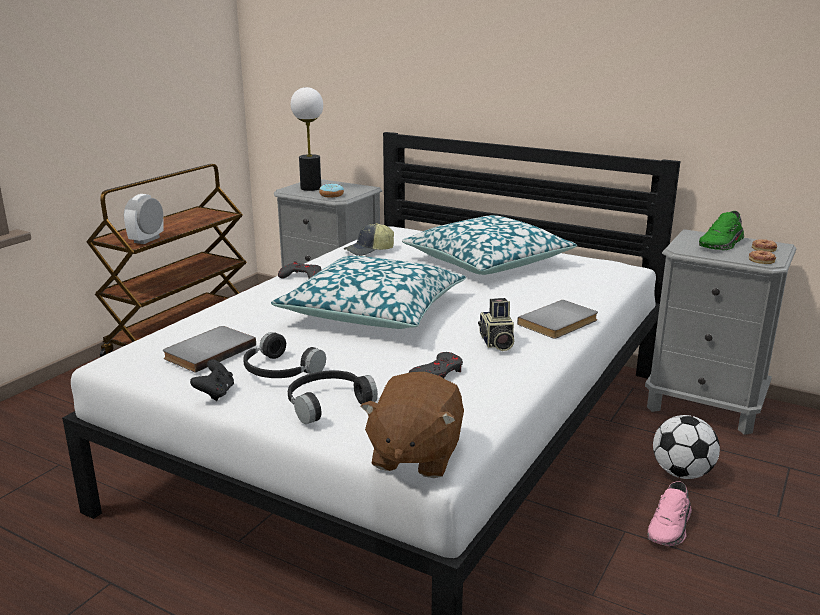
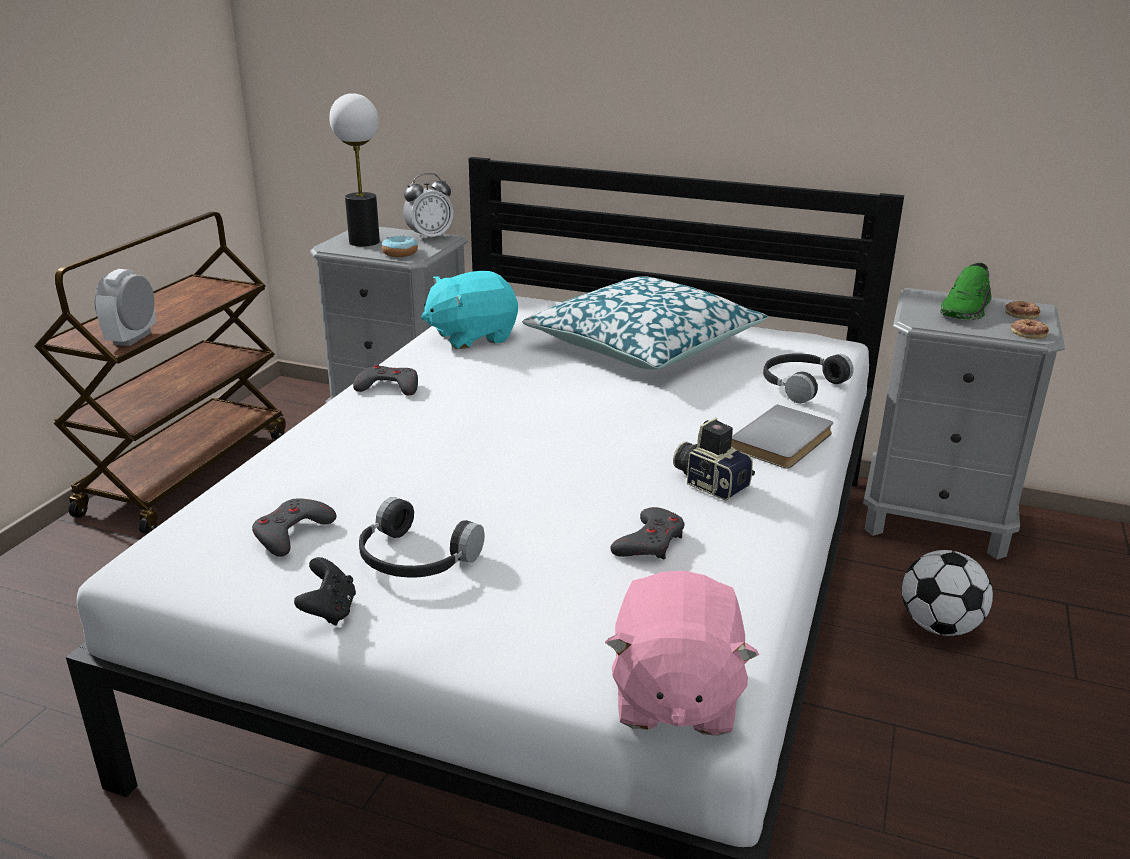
camera: 10 degrees left, 5 degrees up
(208, 351) = (292, 533): grey book -> grey game controller
(327, 403) = (509, 613): black headphones -> black headphones (799, 385)
(356, 187) = (429, 237): none -> alarm clock
(369, 251) = (471, 337): cap -> turquoise plush toy
(373, 311) = (516, 440): pillow -> none
(414, 455) = (674, 696): brown plush toy -> pink plush toy
(496, 343) = (711, 482): camera -> camera turned 150 degrees clockwise
(671, 527) = (951, 711): pink shoe -> none

